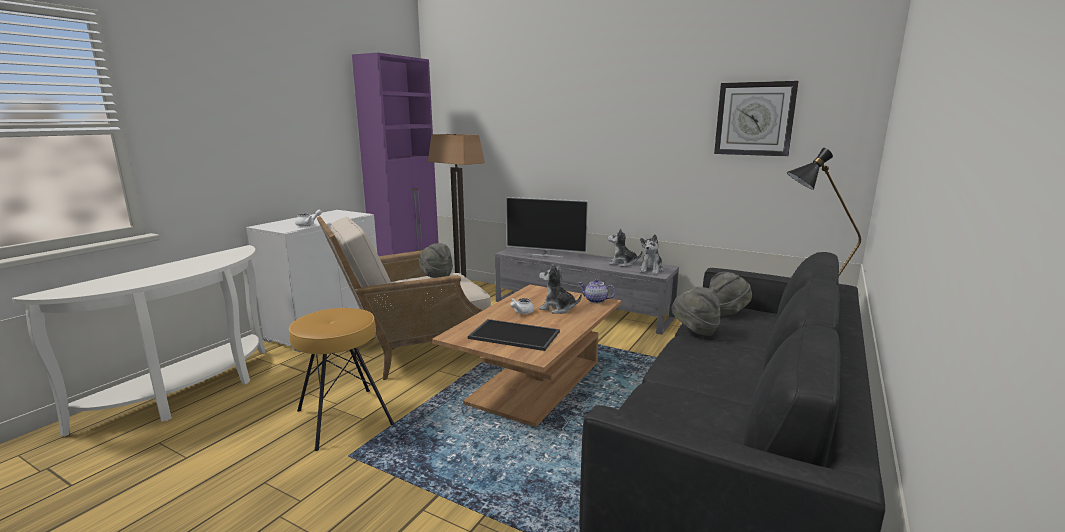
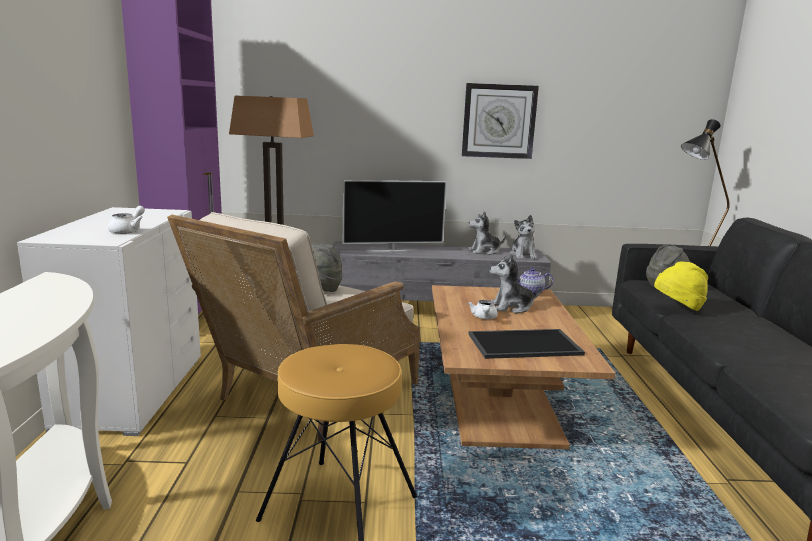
camera: 30 degrees left, 0 degrees up
(694, 331) = (677, 308): grey hat -> yellow hat
(754, 119) = (616, 90): wall clock -> wall clock (499, 121)

